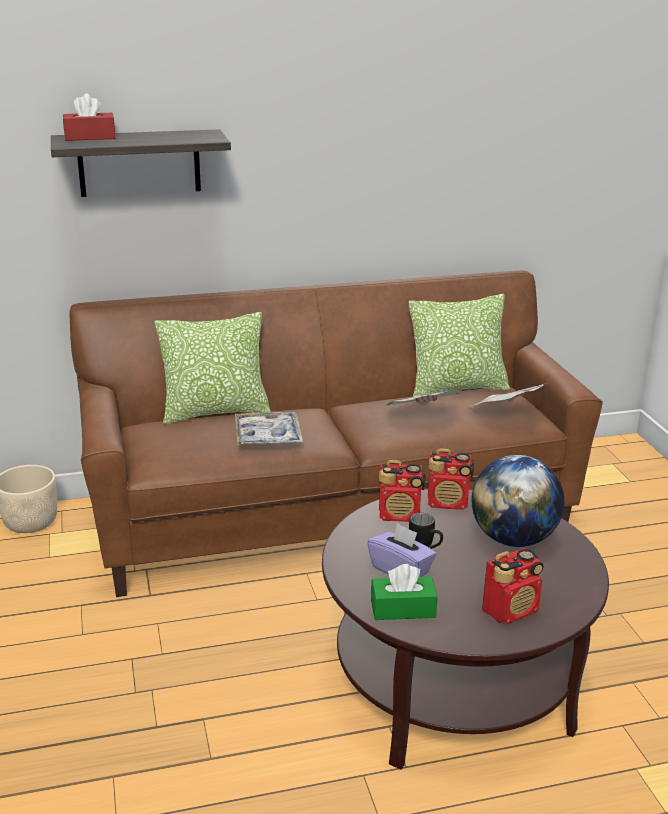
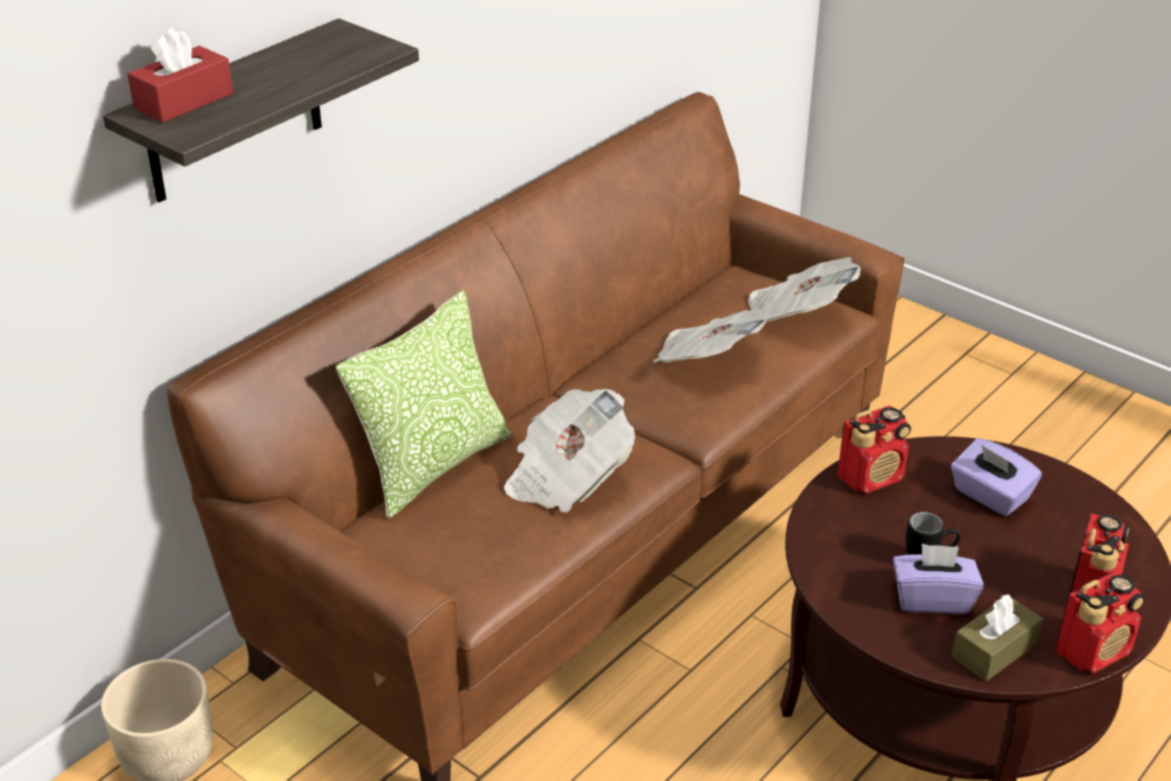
camera: 35 degrees left, 10 degrees up
(268, 436) = (567, 477): tray -> newspaper
(400, 515) = (842, 522): radio -> radio (1093, 652)
(403, 609) = (994, 650): green tissue box -> brown tissue box
(457, 388) = (686, 294): pillow -> none
(513, 539) = (990, 496): globe -> purple tissue box

